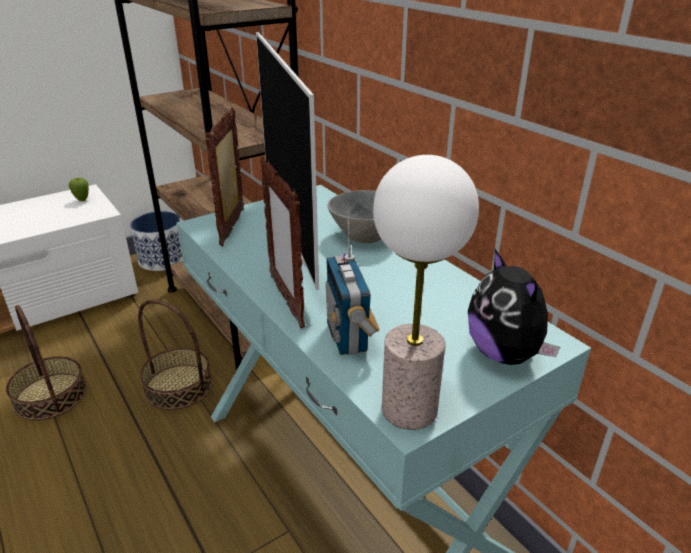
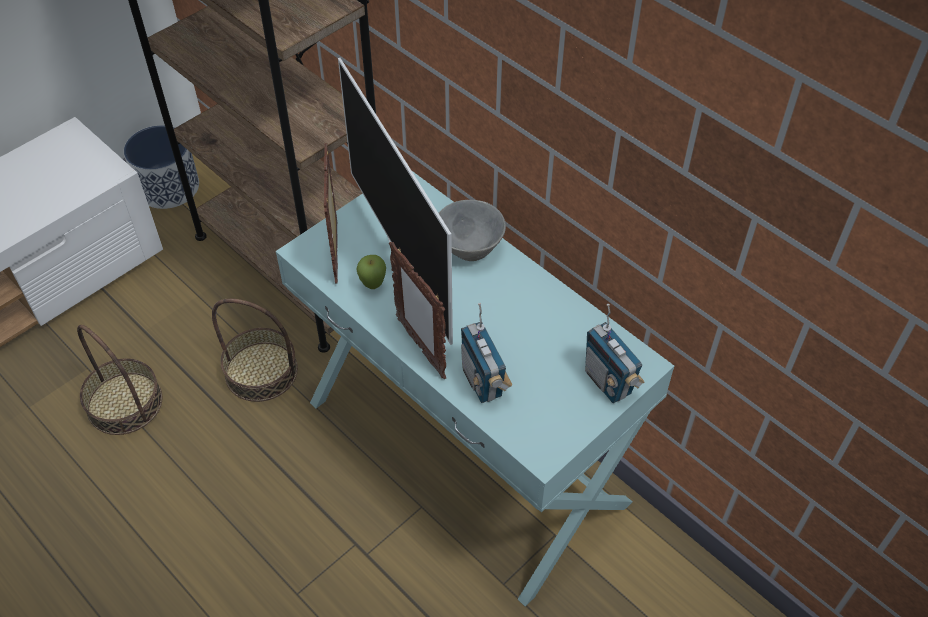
camera: 10 degrees left, 20 degrees up
(82, 200) = (74, 151): apple -> apple (373, 285)
(409, 409) = (542, 446): table lamp -> none
(505, 354) = (608, 382): plush toy -> radio

